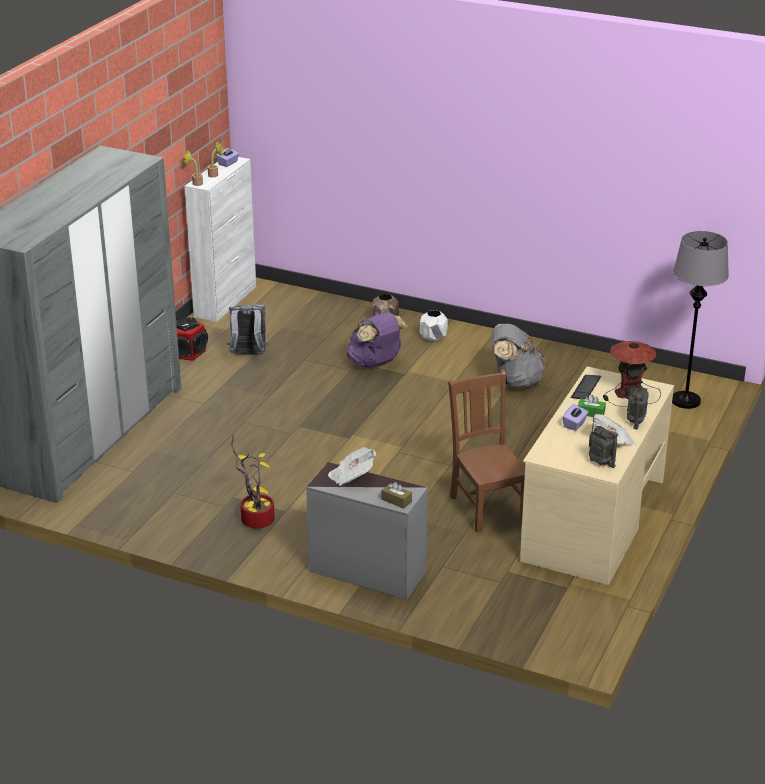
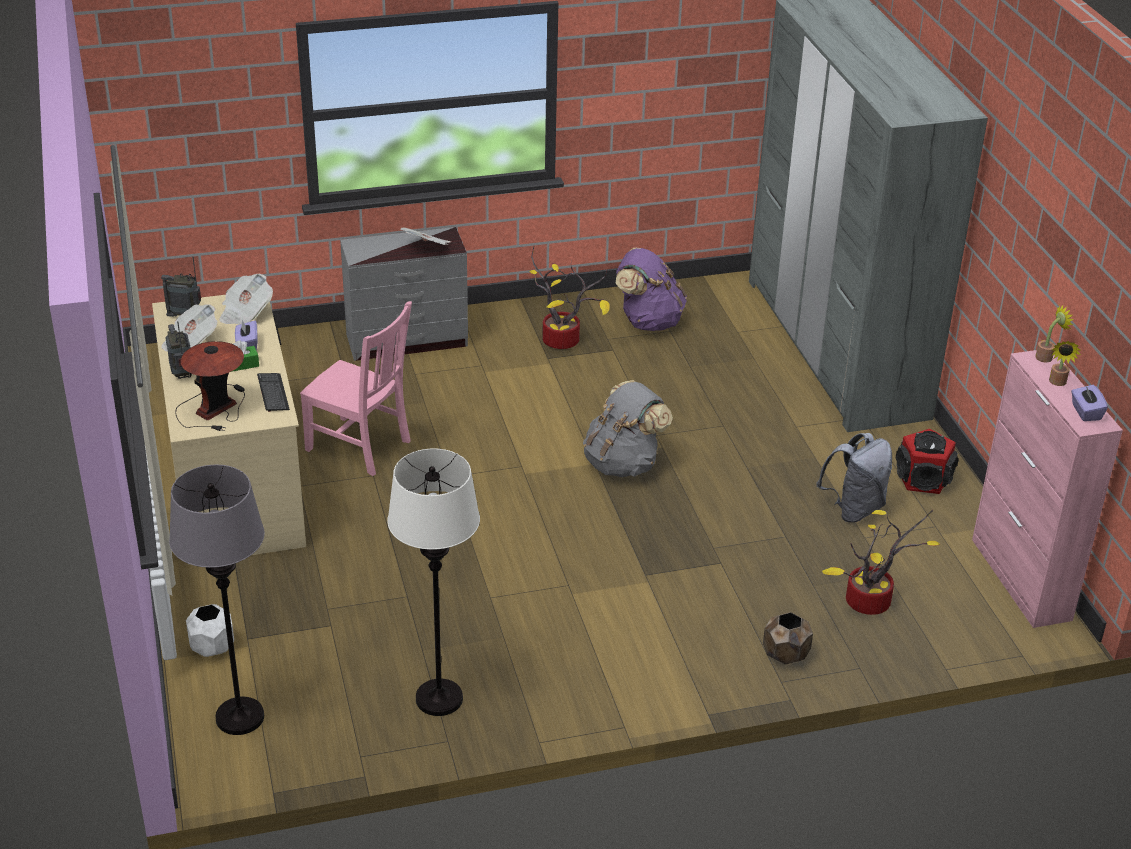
camera: 140 degrees right, 5 degrees up
(226, 301) = (1021, 580): white cabinet -> pink cabinet
(314, 321) = (867, 604): none -> potted plant
(375, 363) = (699, 573): purple backpack -> purple backpack (648, 321)
(396, 500) = (362, 245): brown tissue box -> none
(433, 338) = (686, 658): white planter -> white planter (211, 648)
(487, 506) = (361, 447): brown chair -> pink chair
(515, 381) = (498, 634): grey backpack -> grey backpack (623, 463)
(555, 447) = (245, 313): none -> newspaper
(575, 369) = (438, 698): none -> white floor lamp

